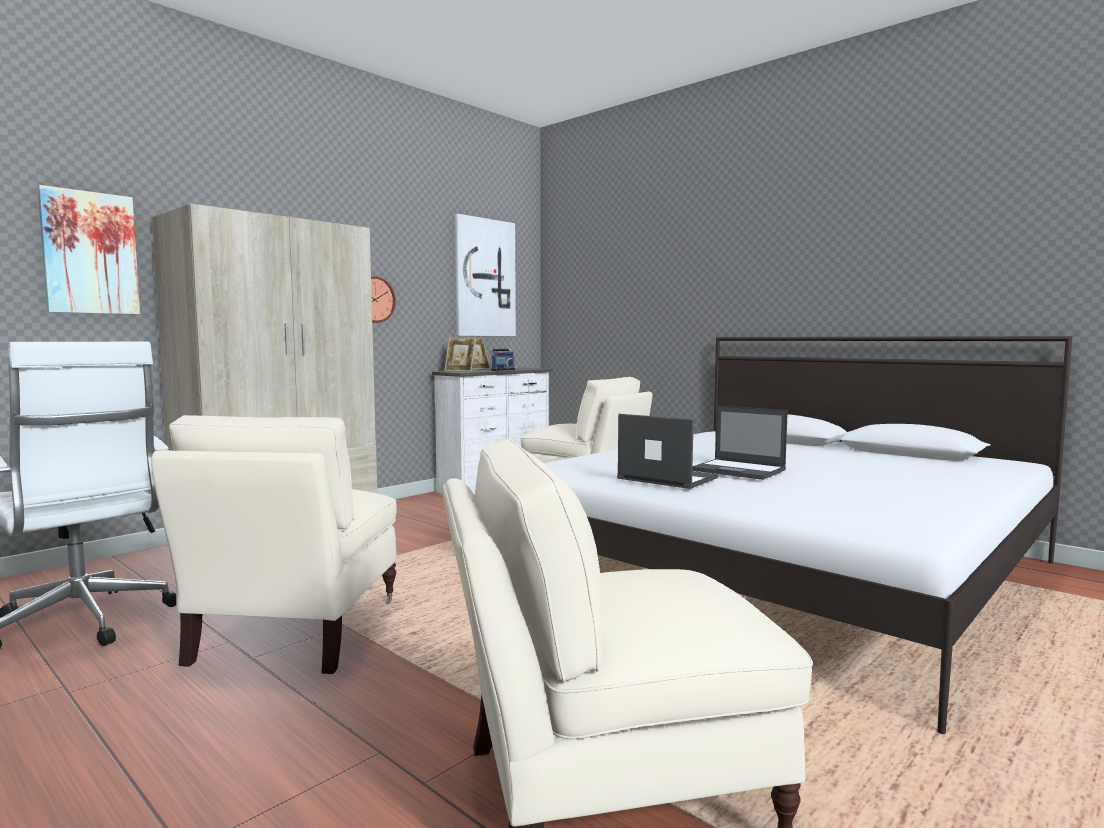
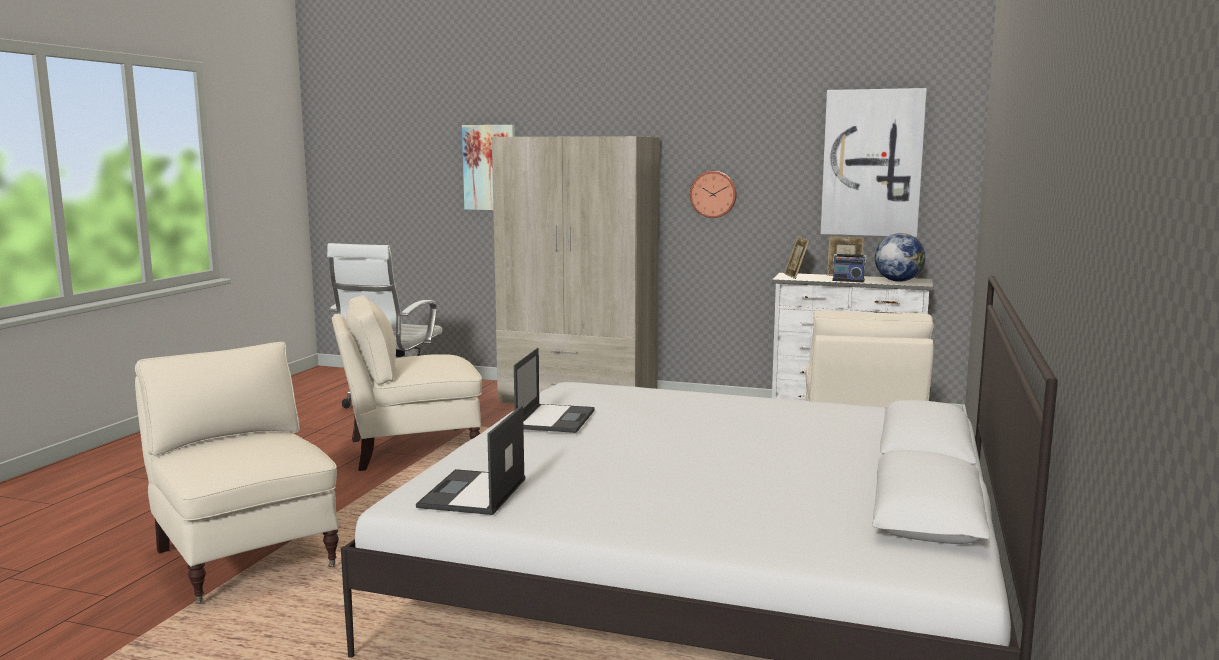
camera: 65 degrees right, 5 degrees up
(522, 368) = (898, 281): none -> globe
(739, 470) = (632, 437): laptop -> laptop (473, 493)

